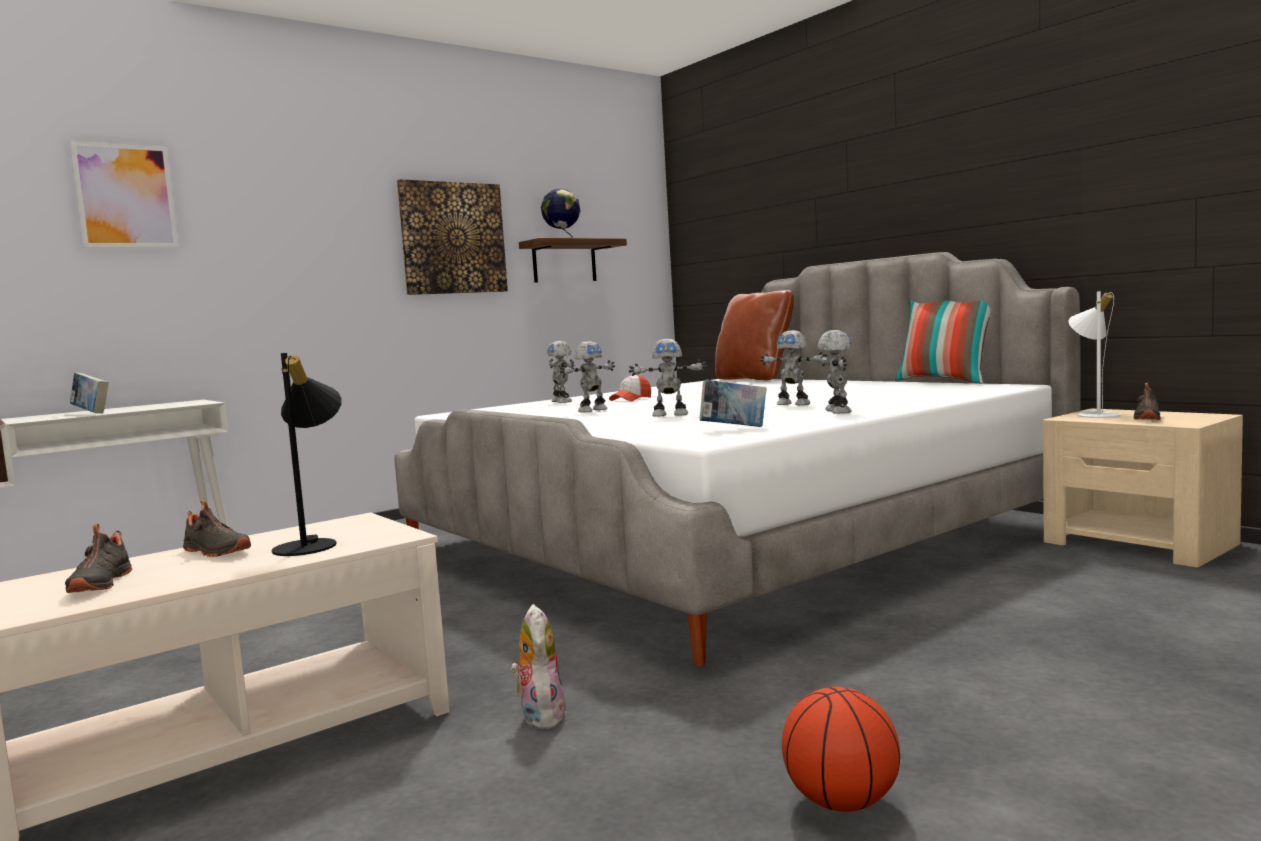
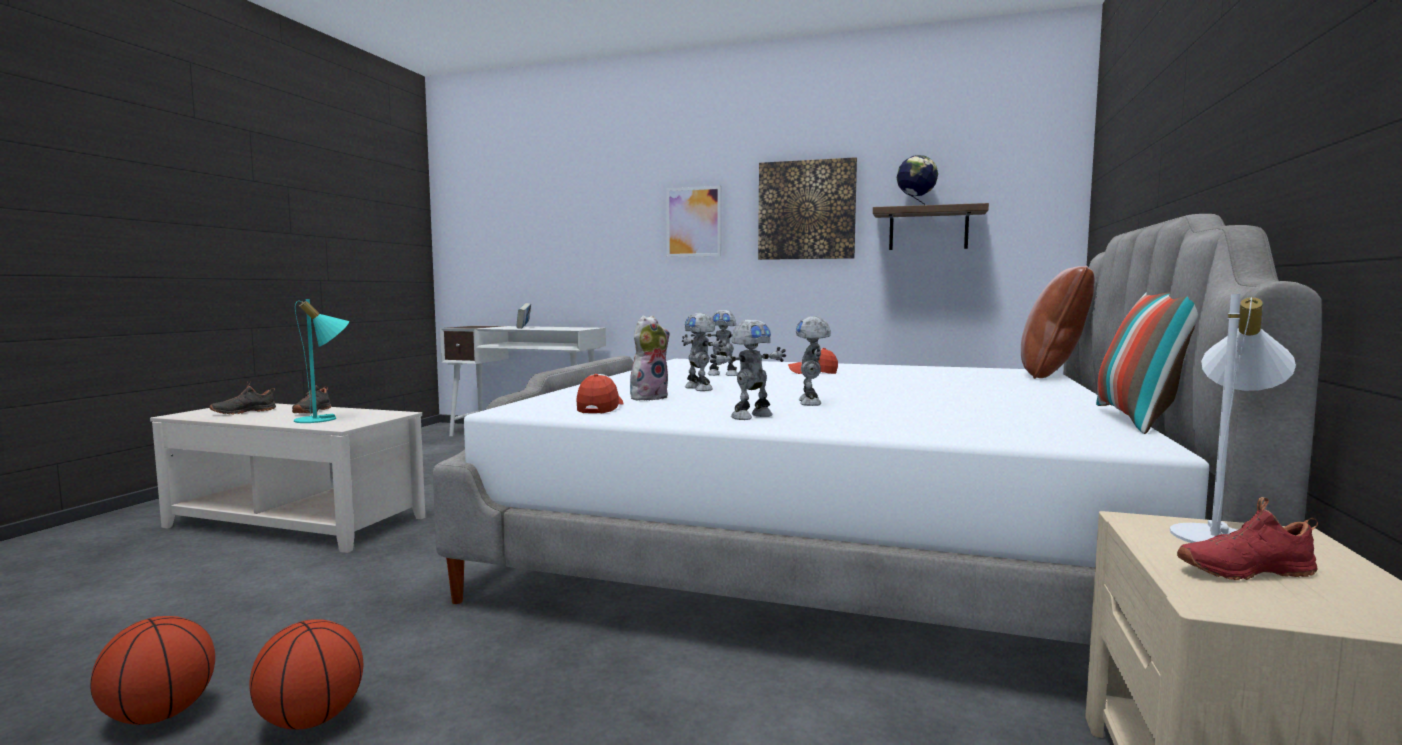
camera: 55 degrees right, 0 degrees up
(125, 196) = (578, 192): picture -> picture (693, 222)
(312, 544) = (324, 419): black table lamp -> turquoise table lamp
(540, 716) = (340, 577): plush toy -> plush toy (648, 397)
(562, 401) = (785, 365): toy robot -> none
(734, 428) = (600, 407): book -> cap
(907, 729) = (311, 720): none -> basketball
(1146, 418) = (1242, 570): black shoe -> red shoe

